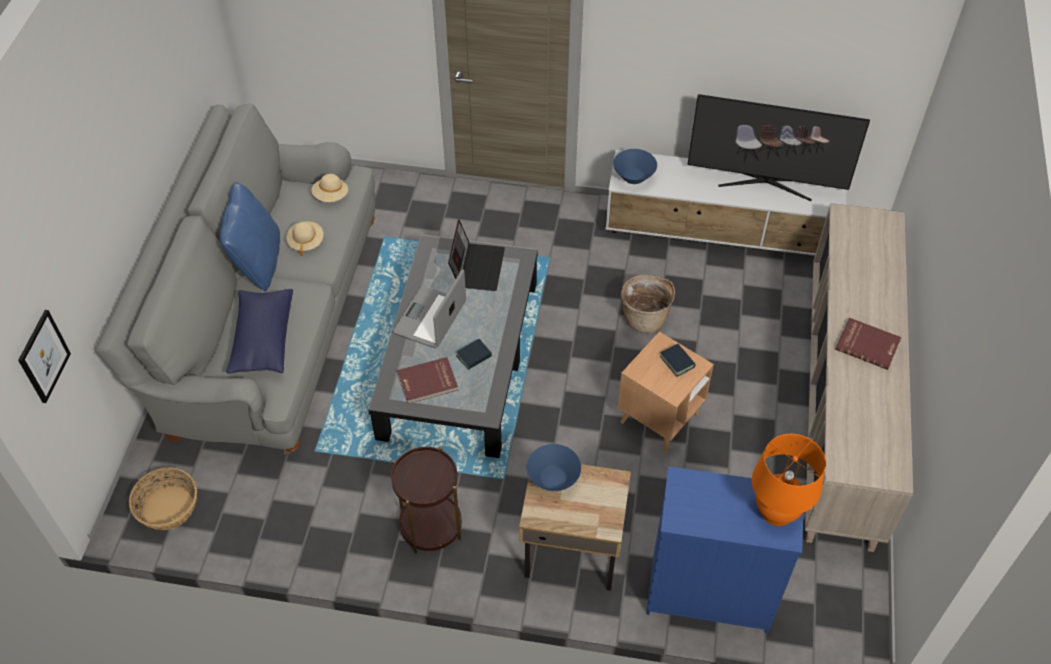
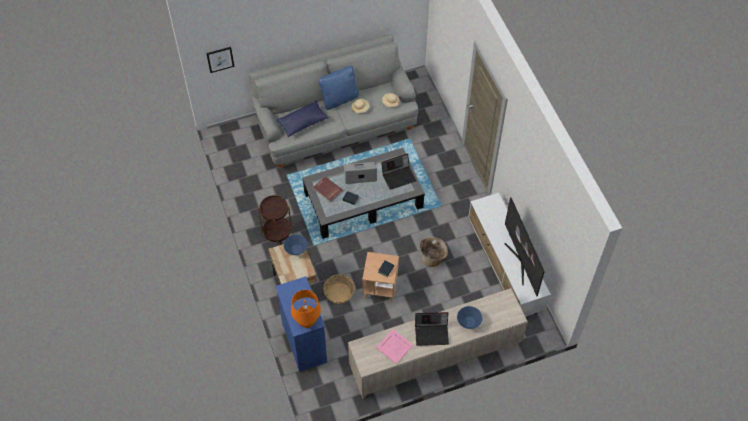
camera: 60 degrees right, 5 degrees up
(168, 507) = (233, 143): basket -> basket (339, 293)
(634, 177) = (485, 207): blue bowl -> blue bowl (469, 322)
(867, 344) = (432, 333): red book -> laptop
(870, 411) = (394, 347): none -> pink tray

